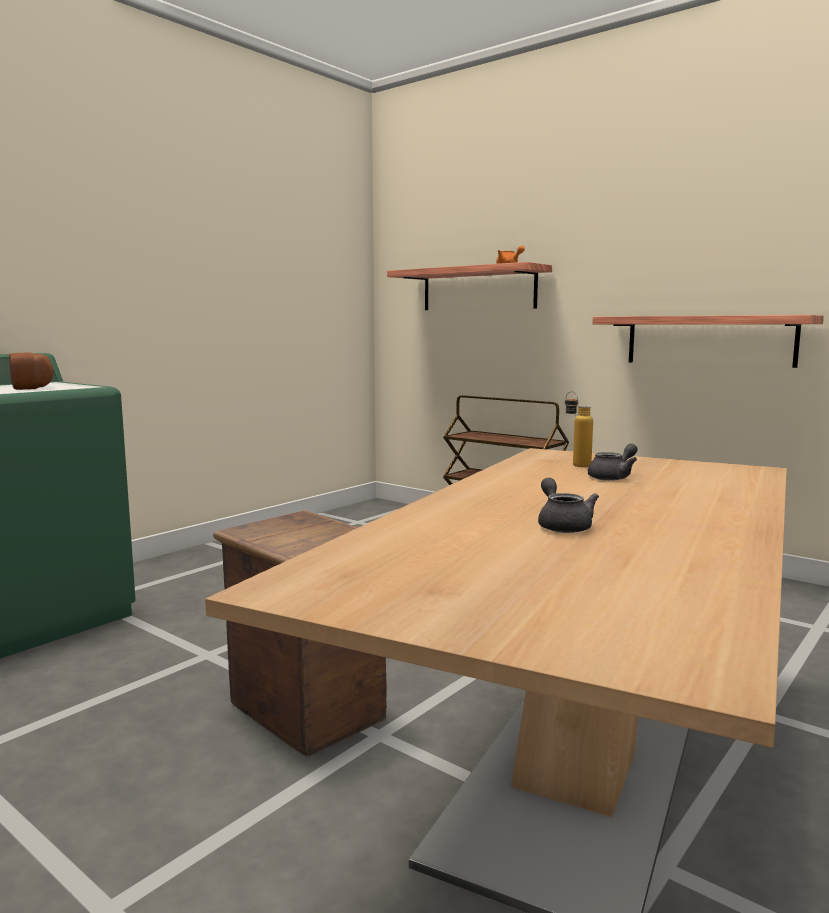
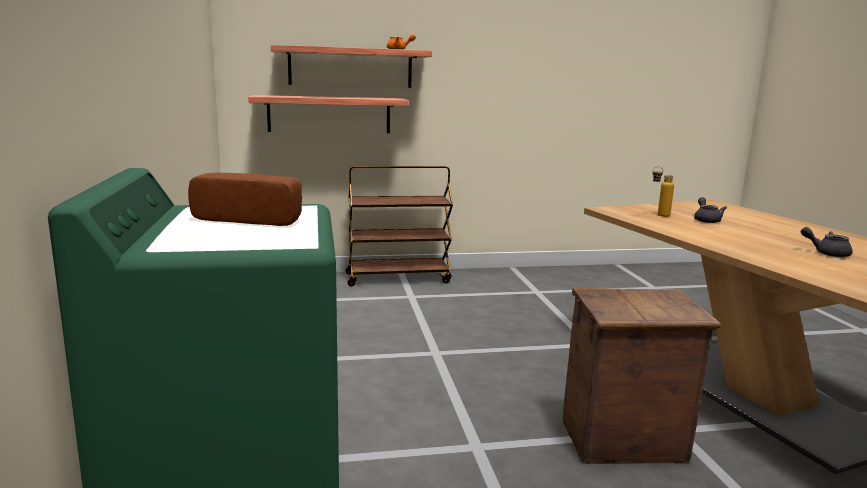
camera: 50 degrees left, 5 degrees up
(709, 340) = (545, 115): shelf -> shelf (329, 114)

